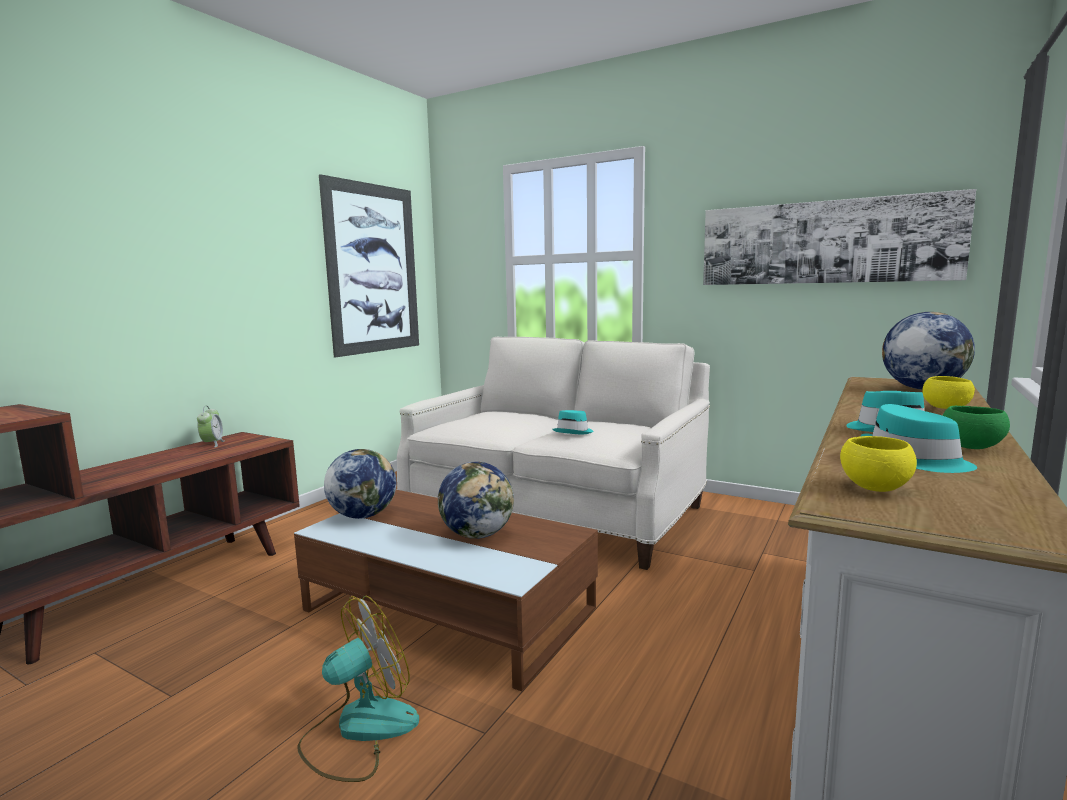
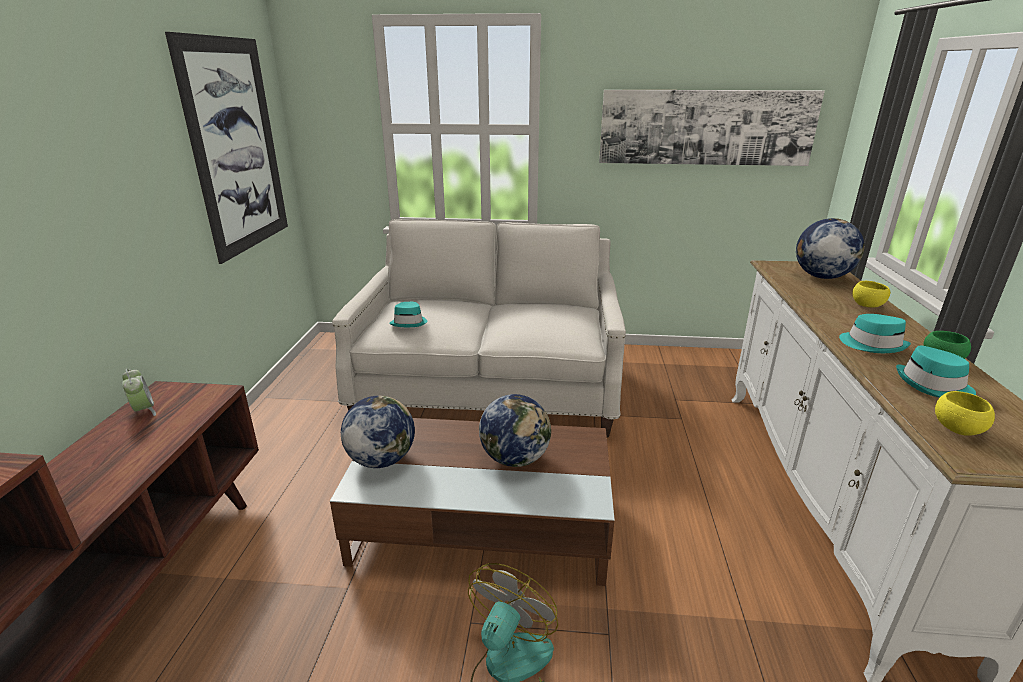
camera: 25 degrees left, 15 degrees up
(574, 432) = (527, 326): turquoise hat -> turquoise hat (409, 322)

